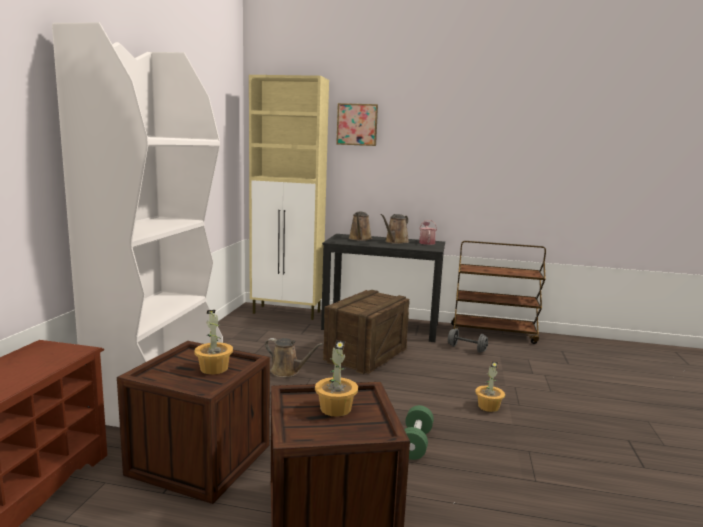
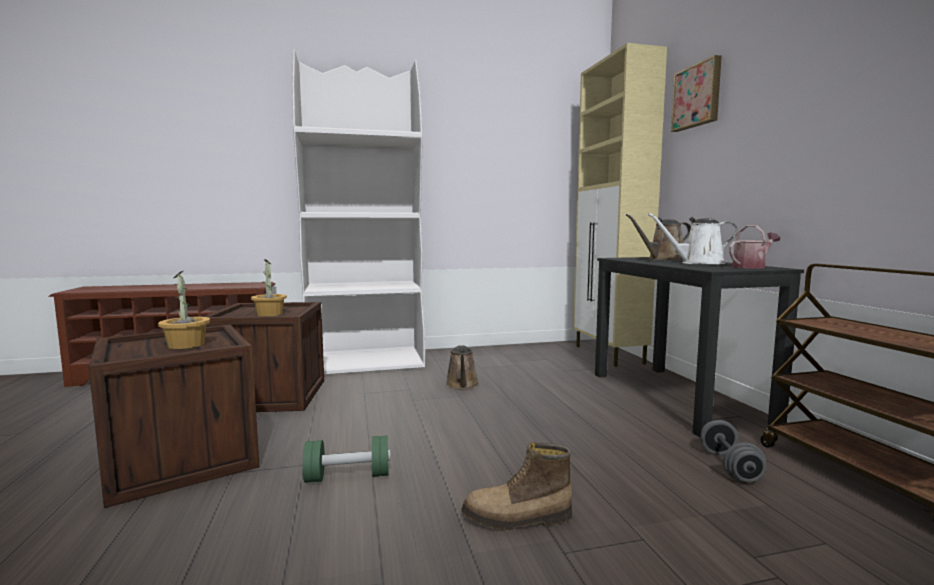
camera: 65 degrees right, 5 degrees down
(366, 355) = (564, 407): crate -> none
(395, 242) = (698, 263): brown watering can -> white watering can
(488, 406) = (517, 518): potted plant -> boot

